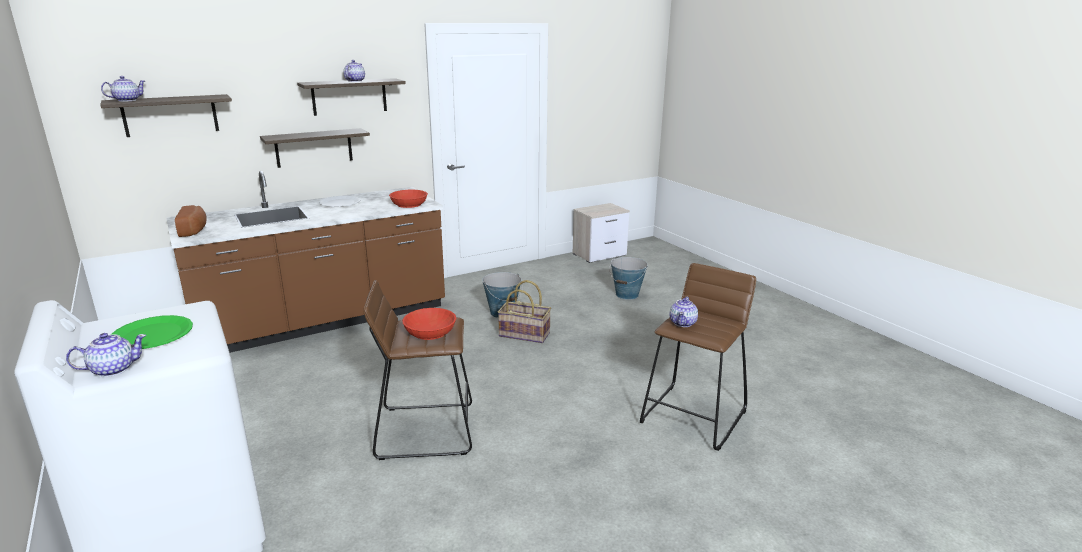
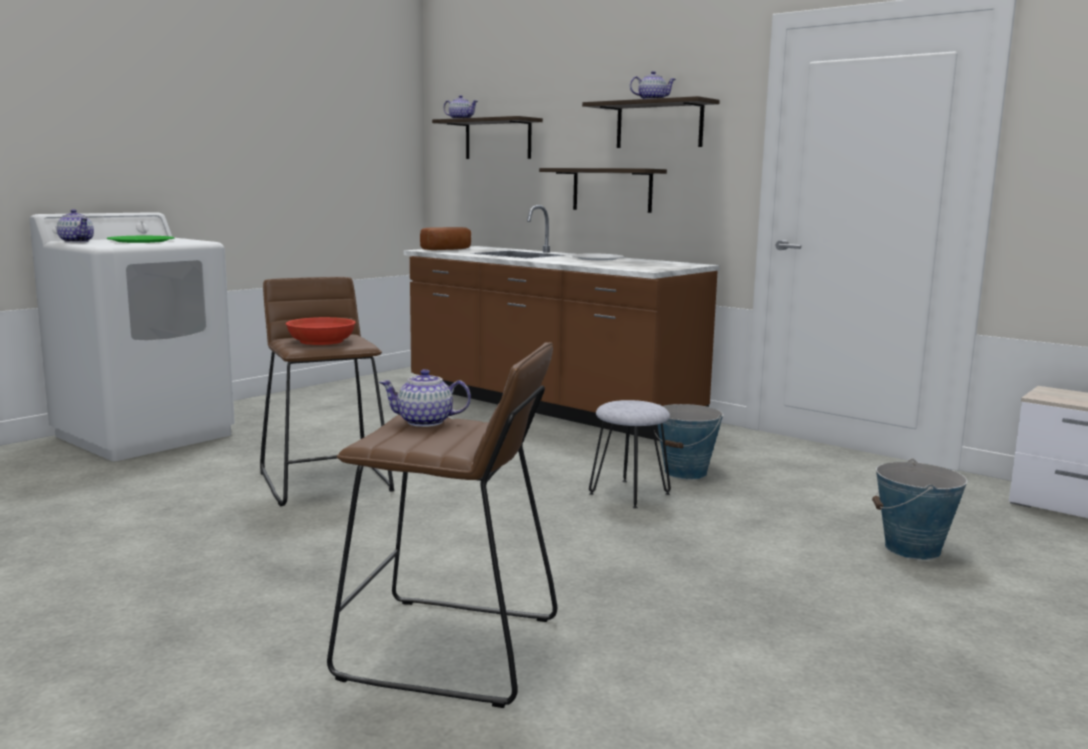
camera: 70 degrees right, 10 degrees down
(409, 204) = (633, 267): red bowl -> none
(525, 334) = (630, 494): basket -> grey stool

